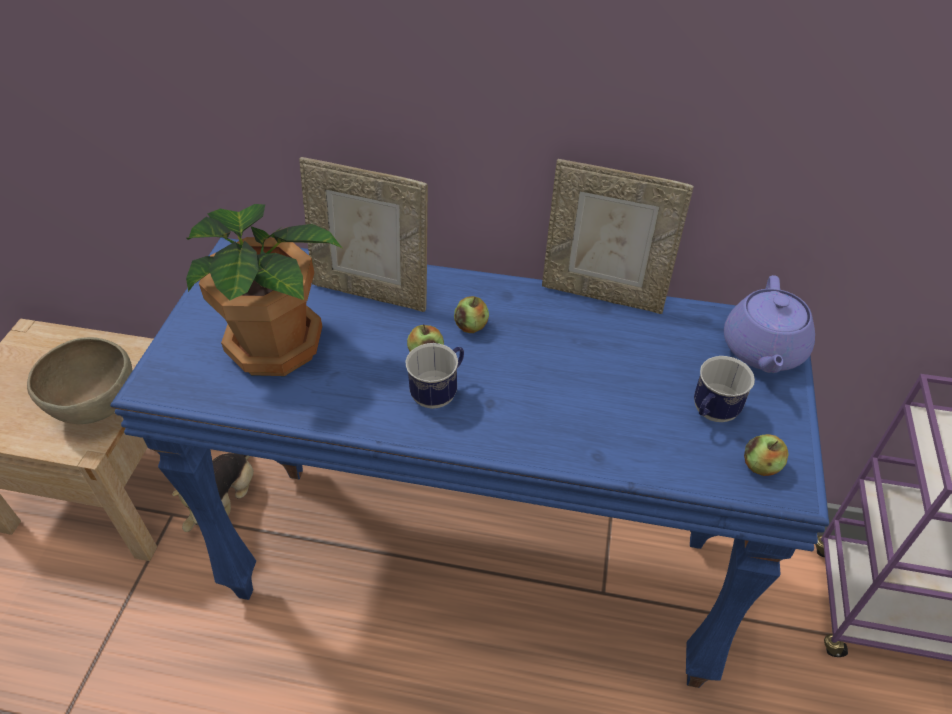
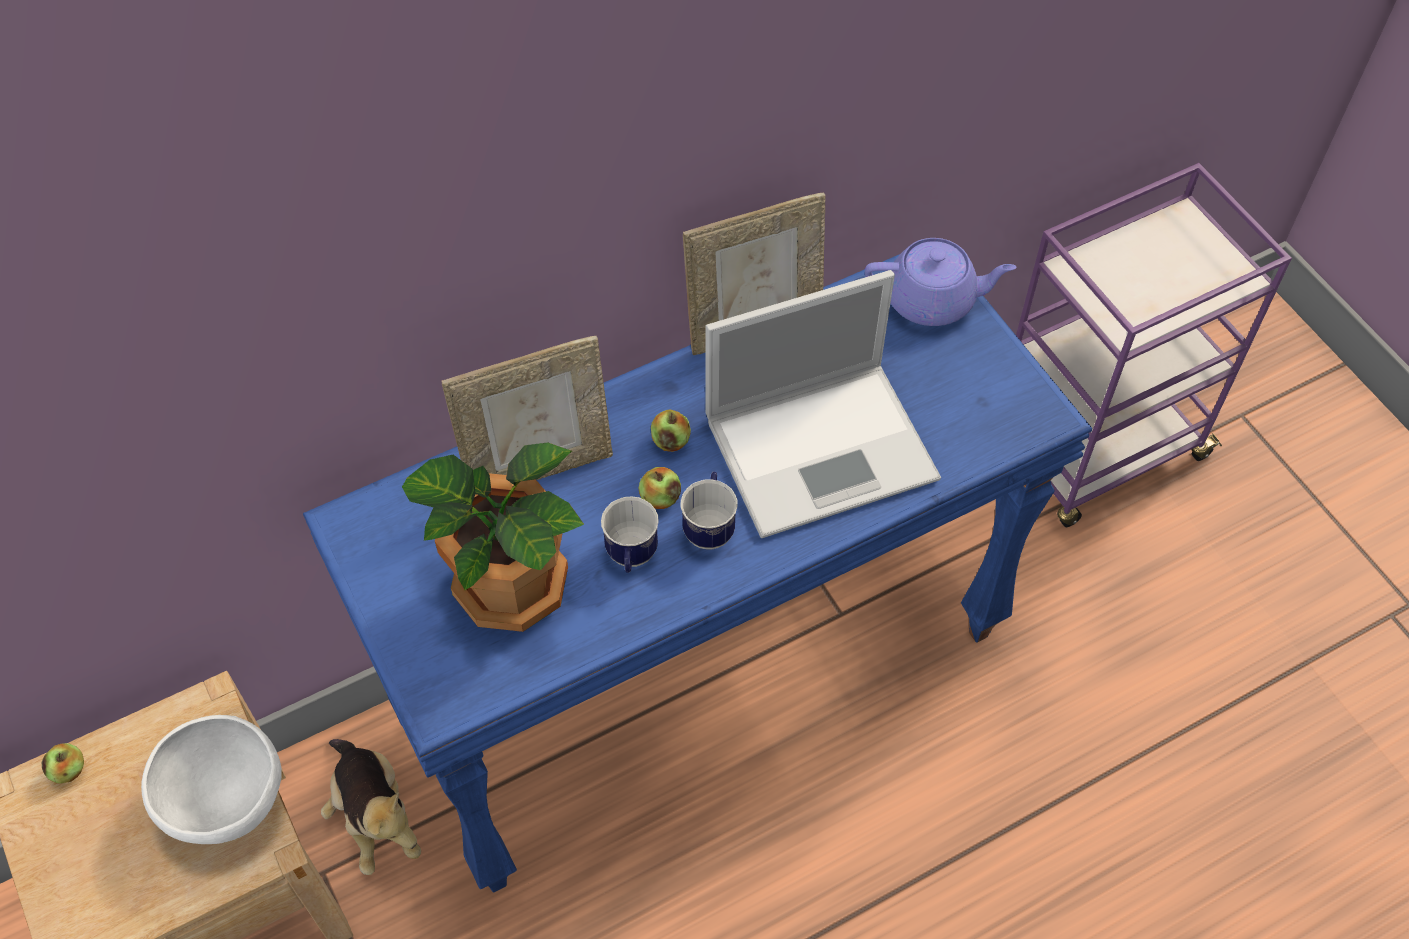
camera: 40 degrees left, 10 degrees up
(97, 408) = (228, 804): brown bowl -> white bowl
(577, 395) = (824, 447): none -> laptop
(711, 414) = (941, 391): mug -> mug (631, 557)
(761, 466) = (1013, 413): apple -> apple (69, 770)
(763, 350) = (932, 300): purple teapot -> purple teapot turned 60 degrees counterclockwise

